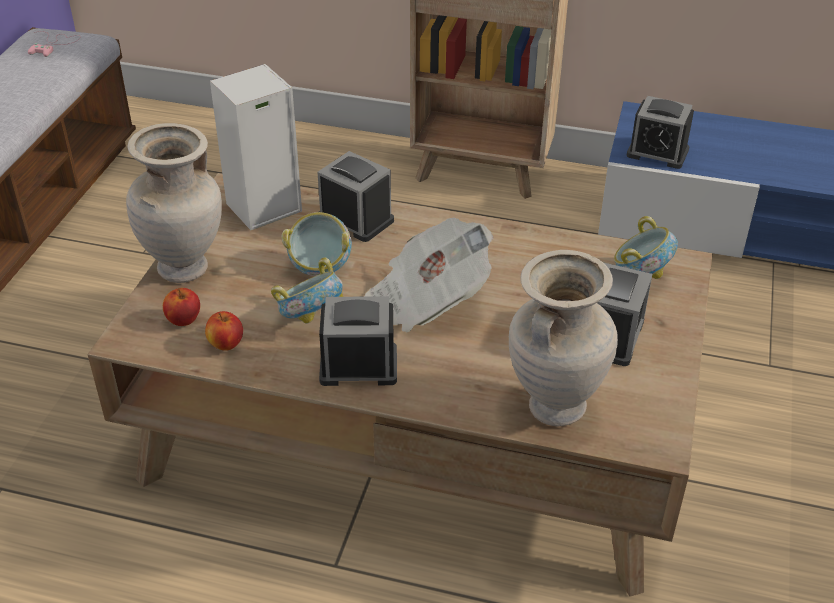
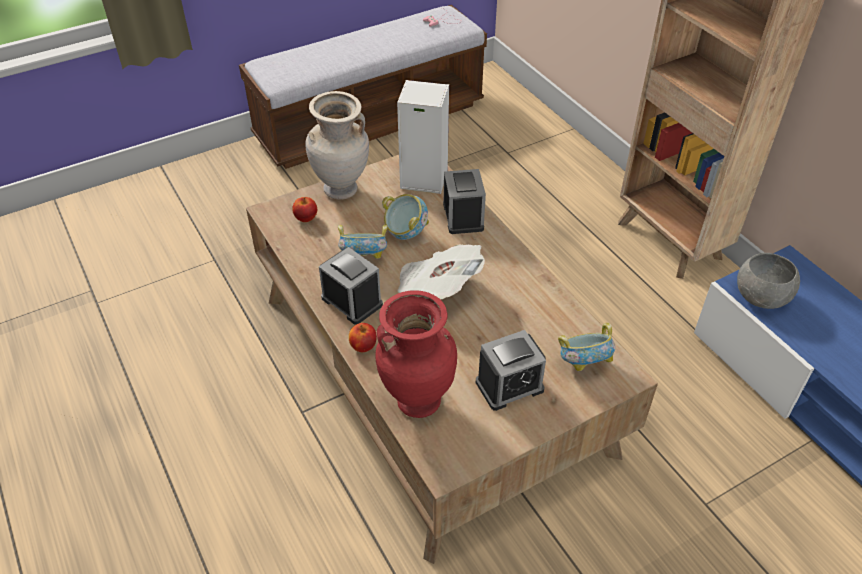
camera: 45 degrees right, 5 degrees up
(226, 344) = (307, 244): apple -> apple (363, 346)
(554, 407) = (417, 400): beige vase -> red vase
(657, 153) = (762, 296): alarm clock -> grey bowl

